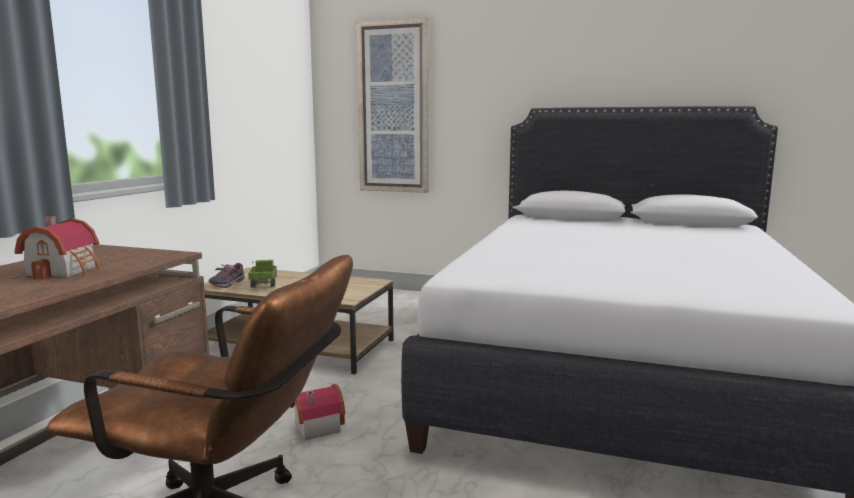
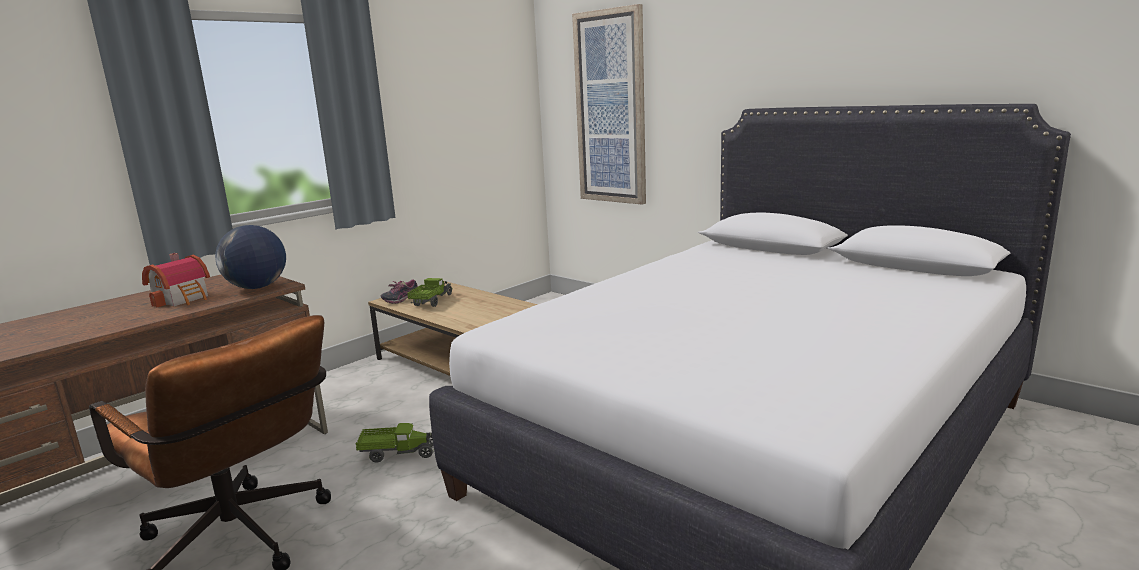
camera: 25 degrees right, 5 degrees up
(147, 257) = (257, 287): none -> globe
(315, 426) = (398, 453): toy house -> toy truck

